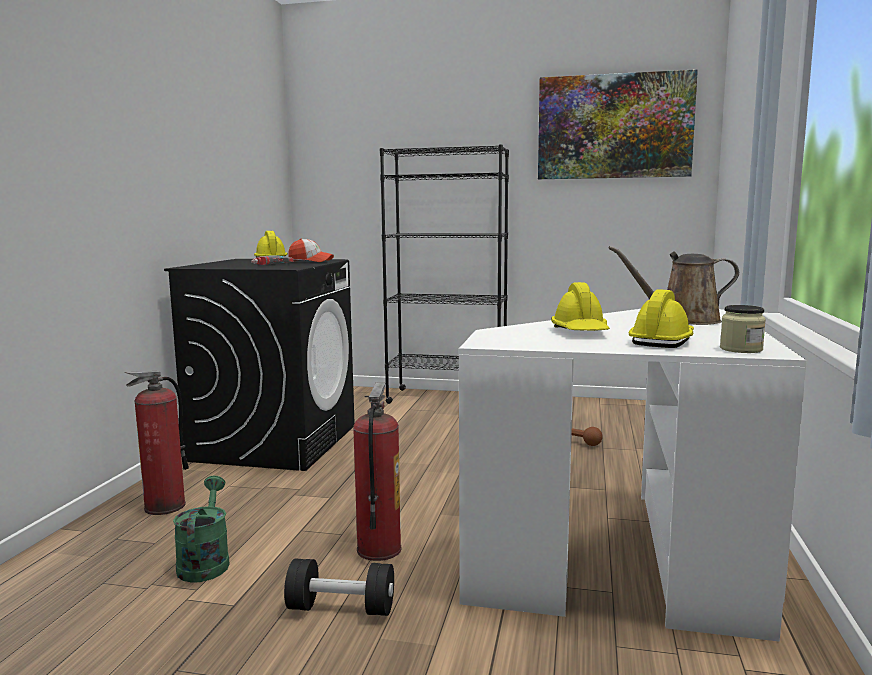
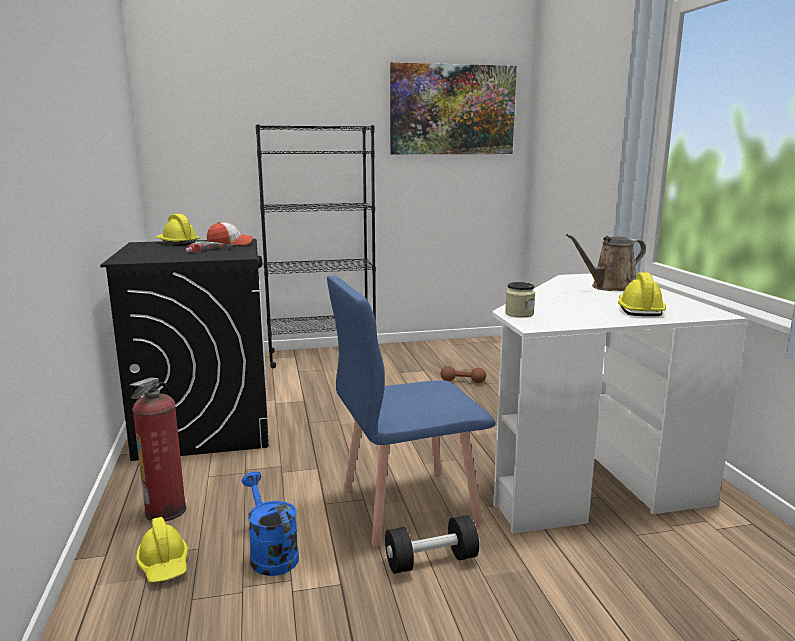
camera: 25 degrees left, 5 degrees up
(205, 562) = (270, 553): green watering can -> blue watering can
(378, 549) = (407, 504): fire extinguisher -> blue chair
(580, 332) = (570, 306): yellow hard hat -> yellow hard hat (164, 564)
(741, 349) = (697, 312): jar -> jar (519, 314)

